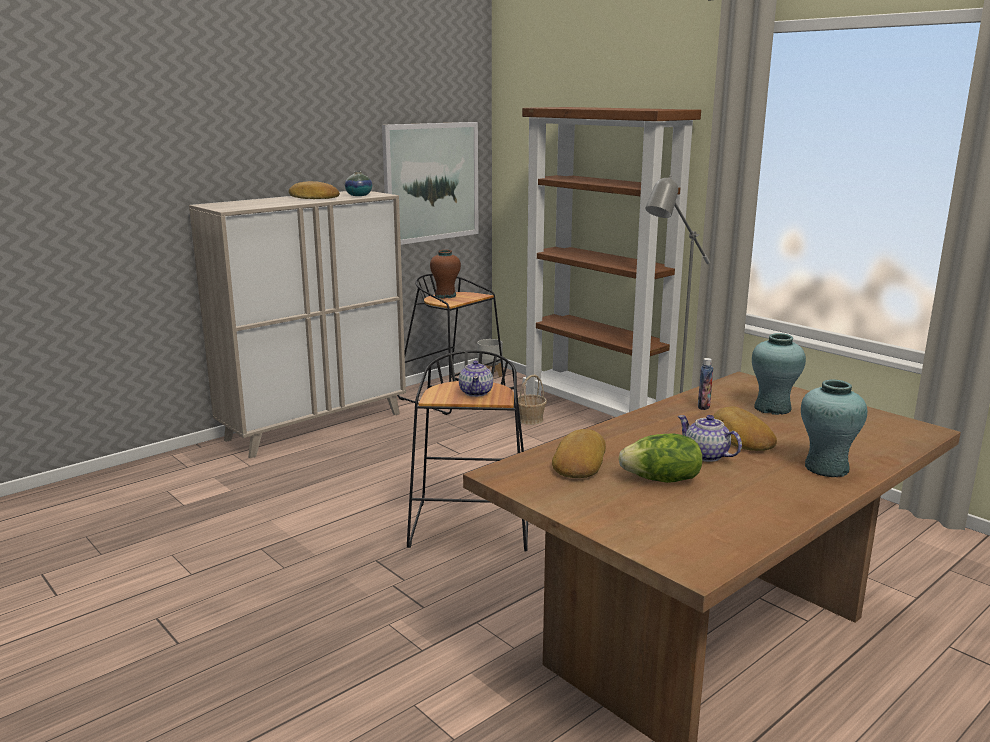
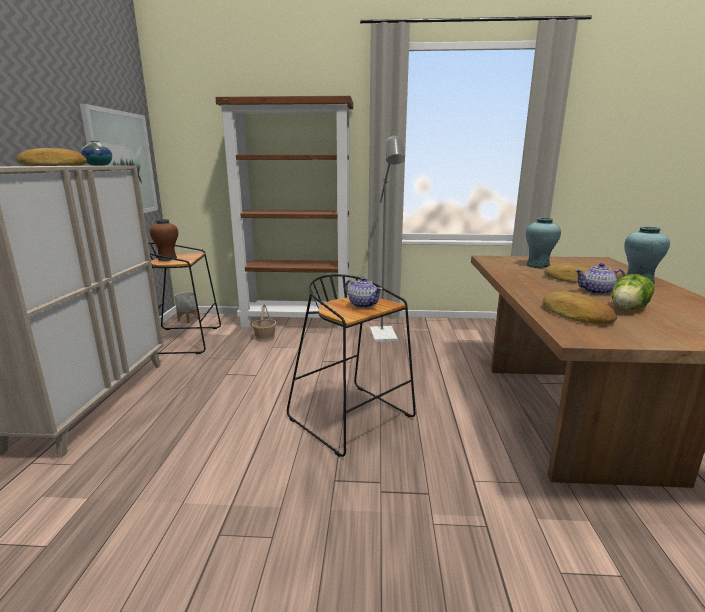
camera: 45 degrees left, 0 degrees up
(703, 406) = (516, 272): bottle -> none

